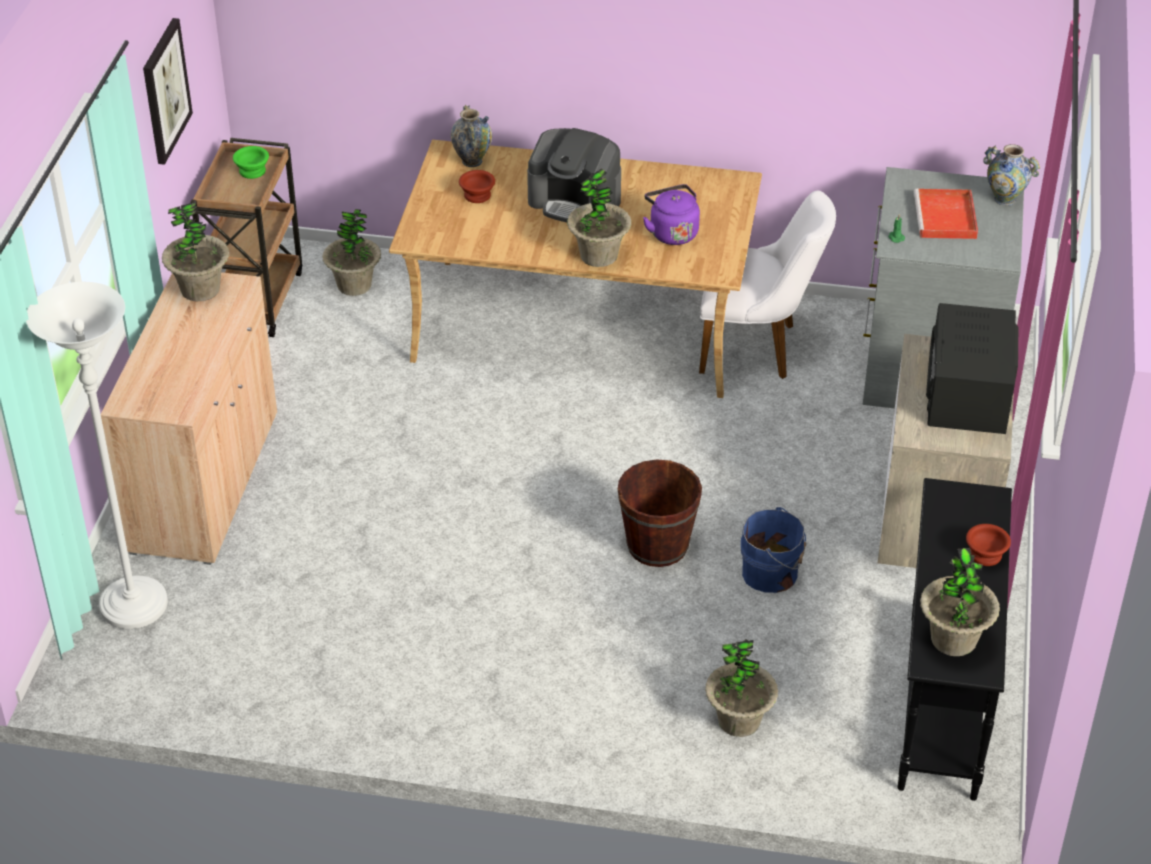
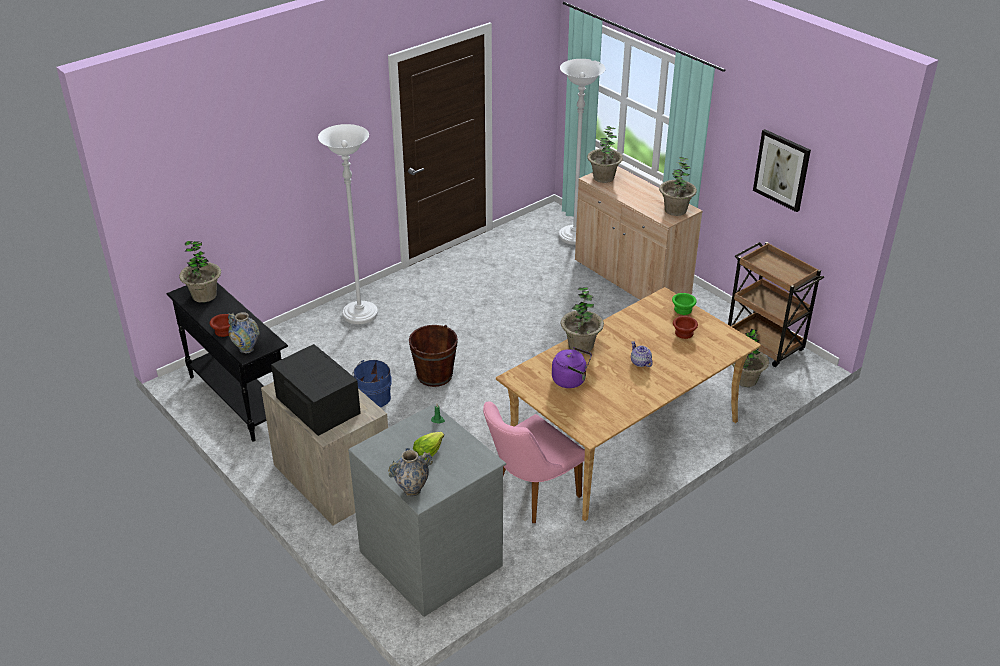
camera: 130 degrees right, 5 degrees down
(251, 171) = (785, 274): green bowl -> green bowl (682, 309)
(472, 161) = (721, 347): vase -> vase (246, 349)
(575, 201) = (640, 362): coffee machine -> teapot
(619, 719) = (360, 315): none -> white floor lamp
(739, 720) = (315, 342): potted plant -> potted plant (603, 177)
(758, 348) = (529, 495): white chair -> pink chair
(946, 218) = (428, 452): red tray -> lettuce

